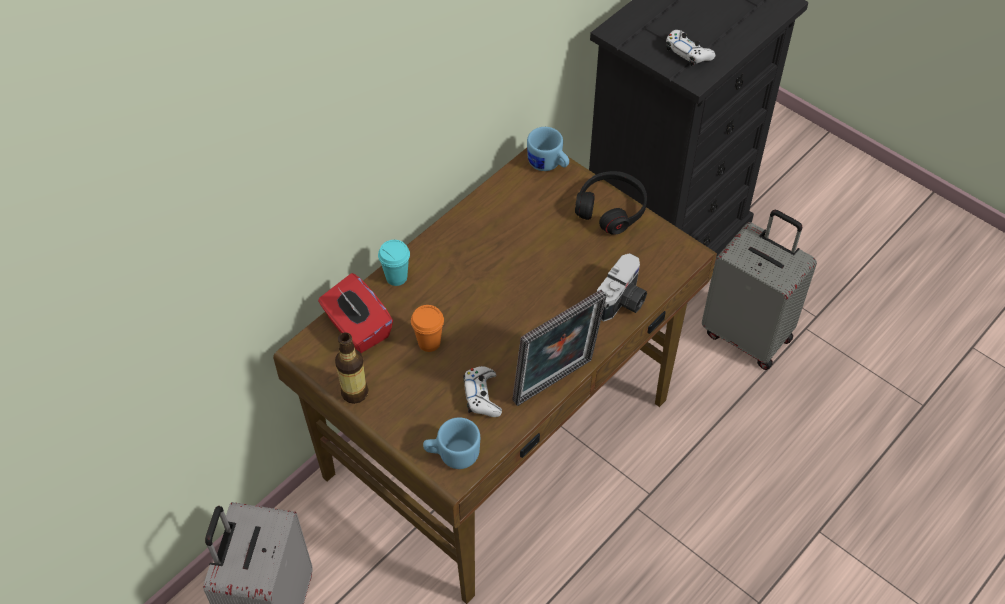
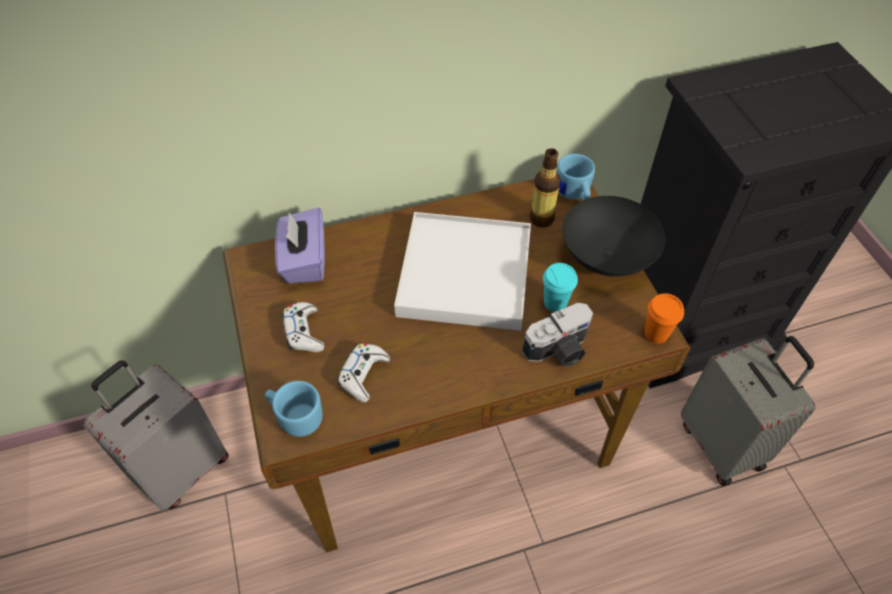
camera: 30 degrees right, 0 degrees up
(354, 393) = (258, 316): bottle -> bottle (541, 219)
(357, 328) = (304, 261): red tissue box -> purple tissue box
(396, 277) = (369, 233): turquoise cup -> turquoise cup (555, 303)
(429, 342) = (354, 302): orange cup -> orange cup (656, 334)
(505, 276) = (464, 275): none -> white tray
(556, 384) = (439, 399): picture frame -> none
(611, 208) = (607, 258): black headphones -> black bowl
(688, 53) = (758, 130): white game controller -> white game controller (304, 332)

